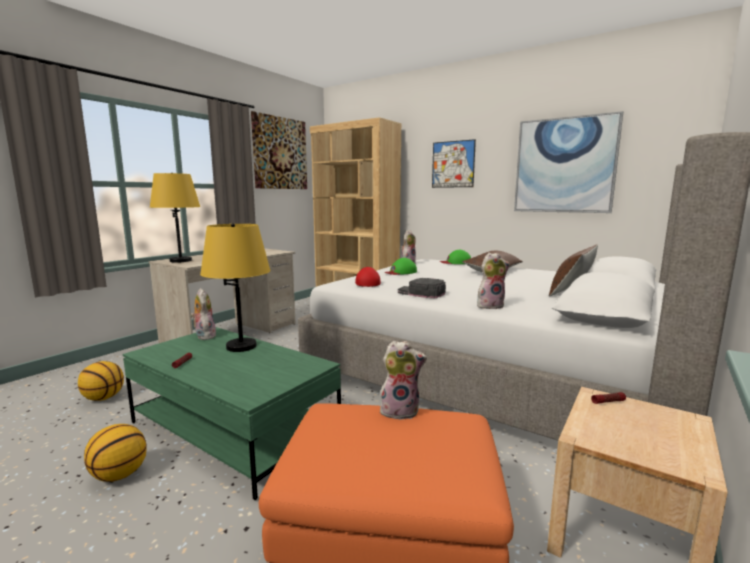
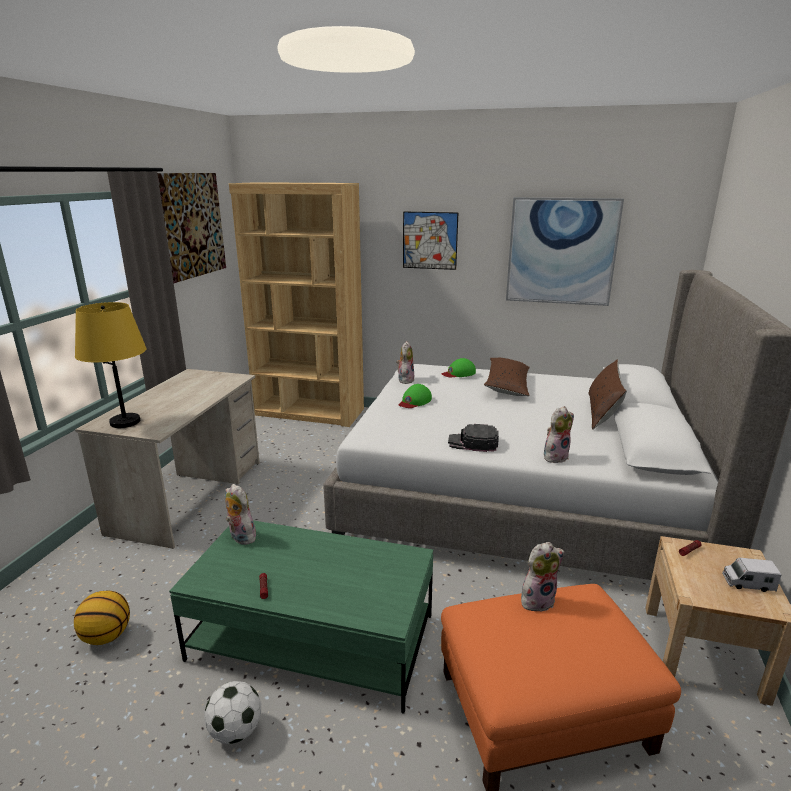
camera: 20 degrees left, 10 degrees up
(120, 475) = (236, 730): basketball -> football
(242, 346) = (304, 546): yellow table lamp -> none
(367, 282) = (399, 430): red cap -> none
(668, 440) = (748, 583): none -> toy truck

